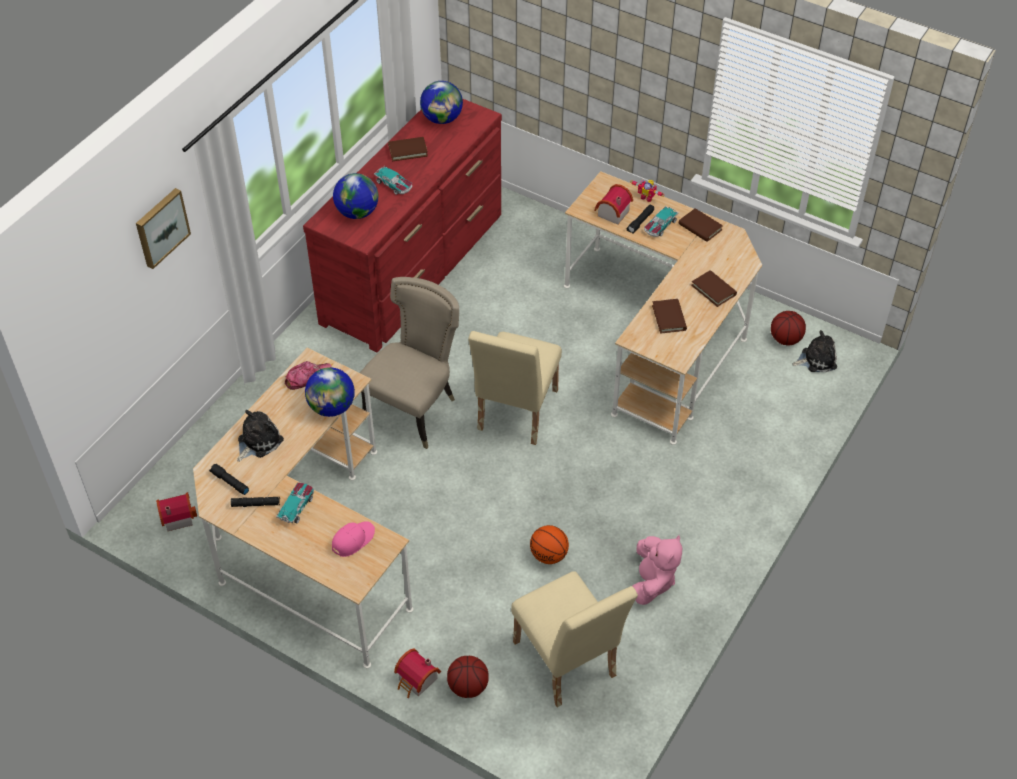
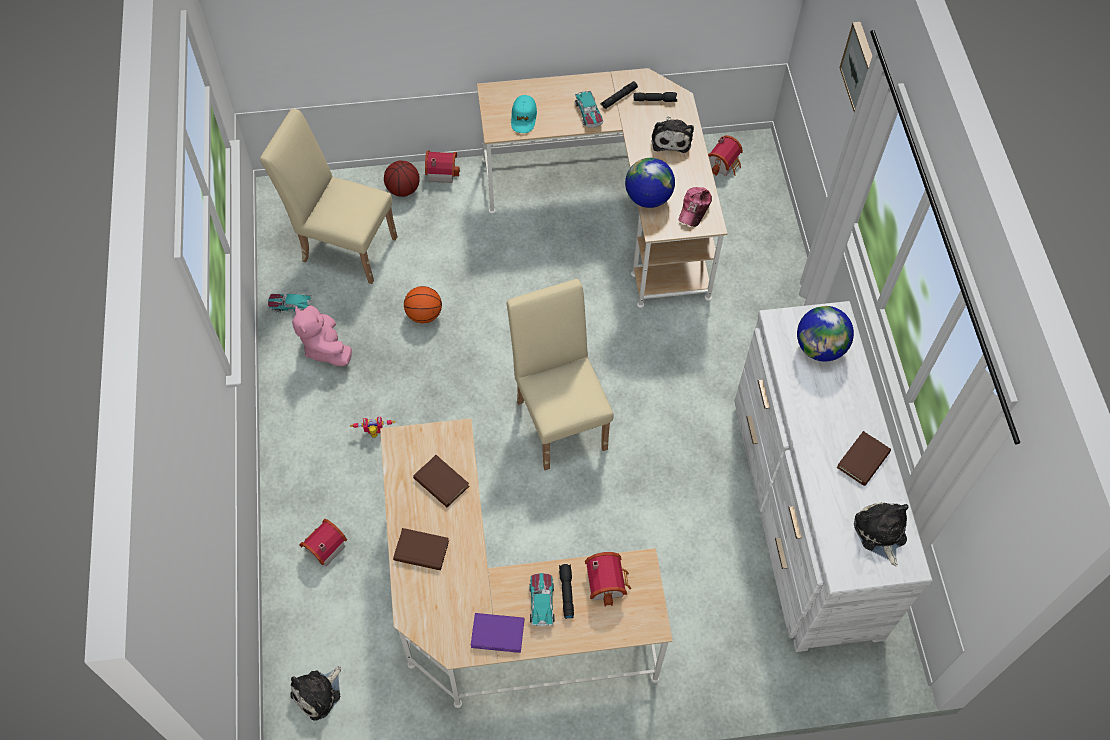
camera: 140 degrees right, 10 degrees up
(353, 540) = (524, 118): pink cap -> turquoise cap
(394, 185) = (825, 405): toy car -> toy car (290, 306)
(414, 267) = (804, 512): red dresser -> white dresser
(415, 409) = (648, 364): beige chair -> none
(442, 119) = (880, 533): globe -> plush toy
(647, 197) = (588, 637): toy robot -> toy robot (374, 433)
(700, 227) = (497, 633): brown book -> purple book
(756, 438) = (323, 547): none -> toy house
(785, 339) = (367, 698): basketball -> none

